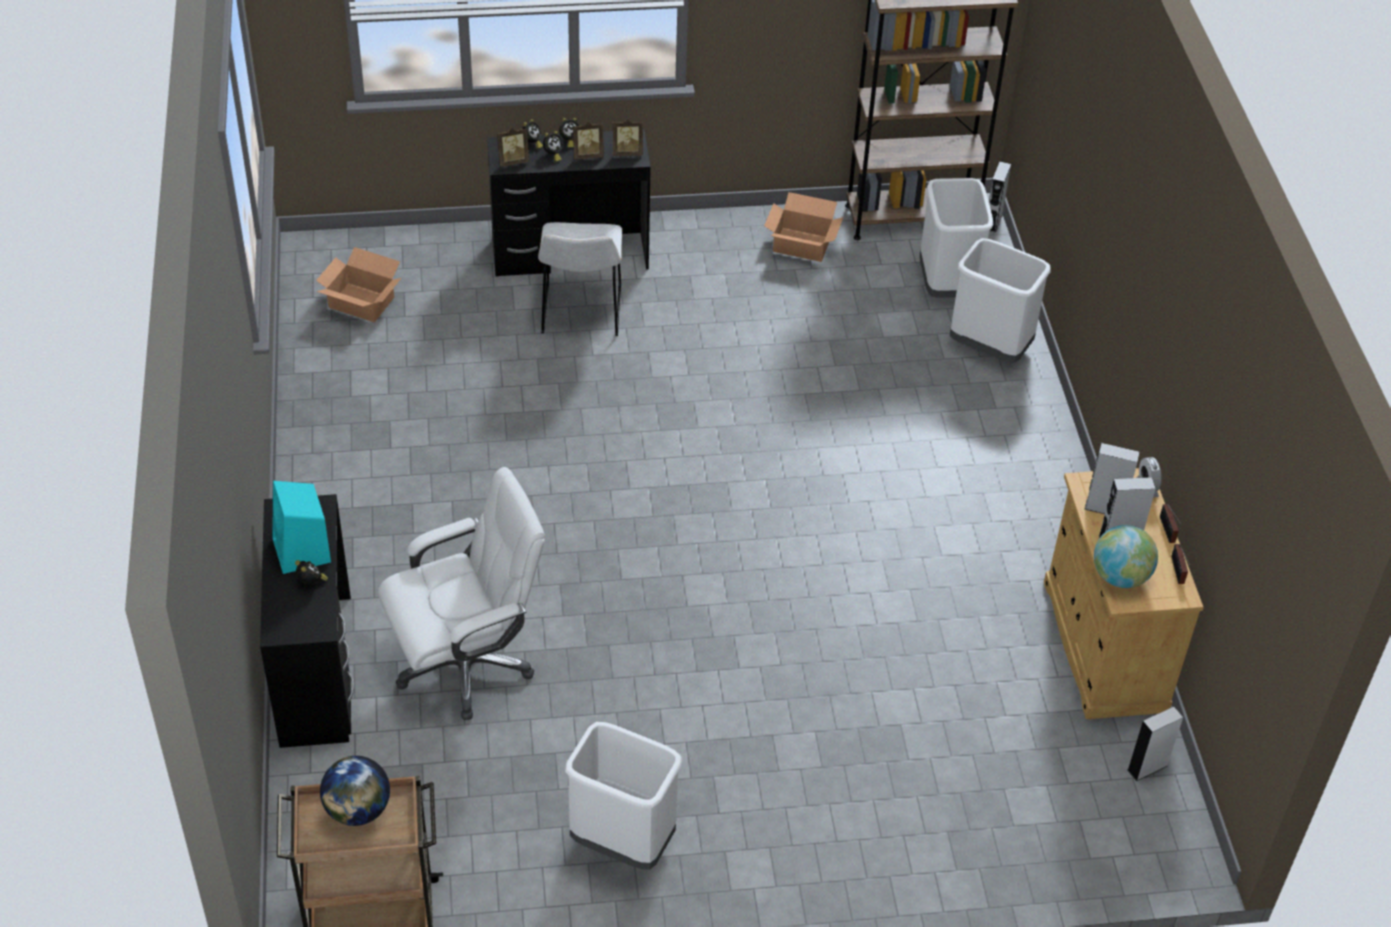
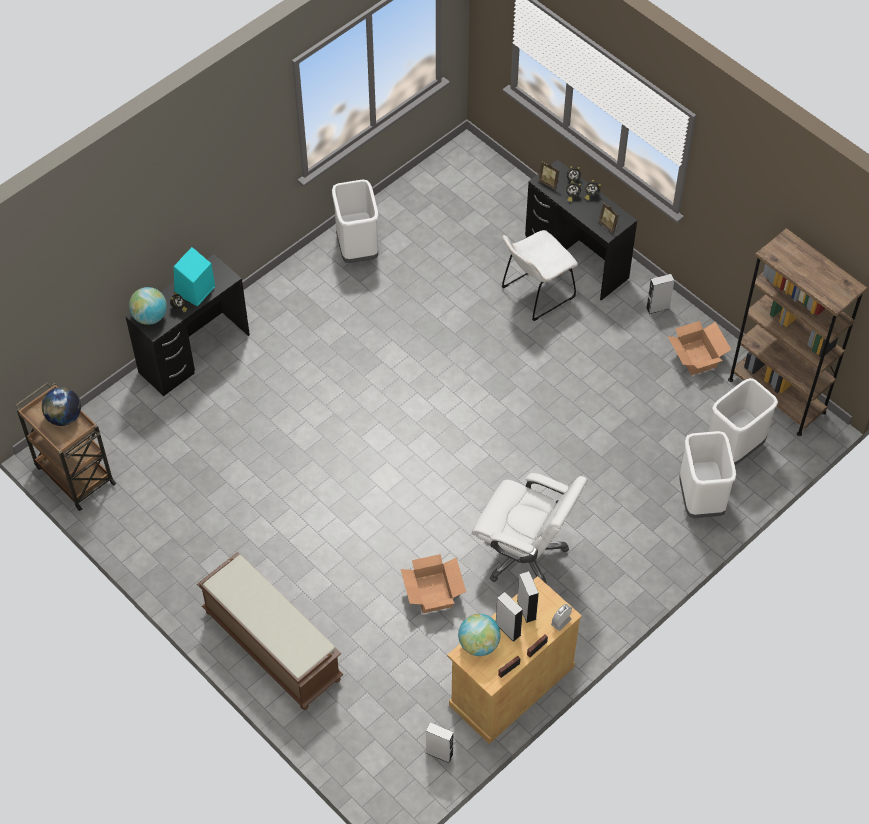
camera: 55 degrees right, 10 degrees up
(292, 620) = (150, 317): none -> globe
(361, 303) = (448, 198): cardboard box -> cardboard box (432, 593)
(466, 664) = (249, 409): white office chair -> white office chair (524, 554)
(588, 155) = (588, 210): picture frame -> none
(623, 841) = (196, 544): white trash can -> white trash can (357, 249)
(852, 849) = (271, 645): none -> brown bench
(993, 221) = (818, 438): grey speaker -> grey speaker (657, 308)

